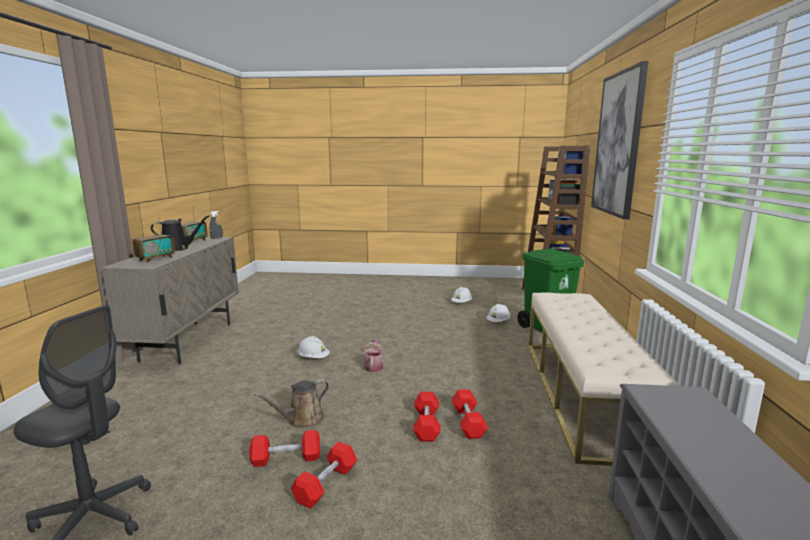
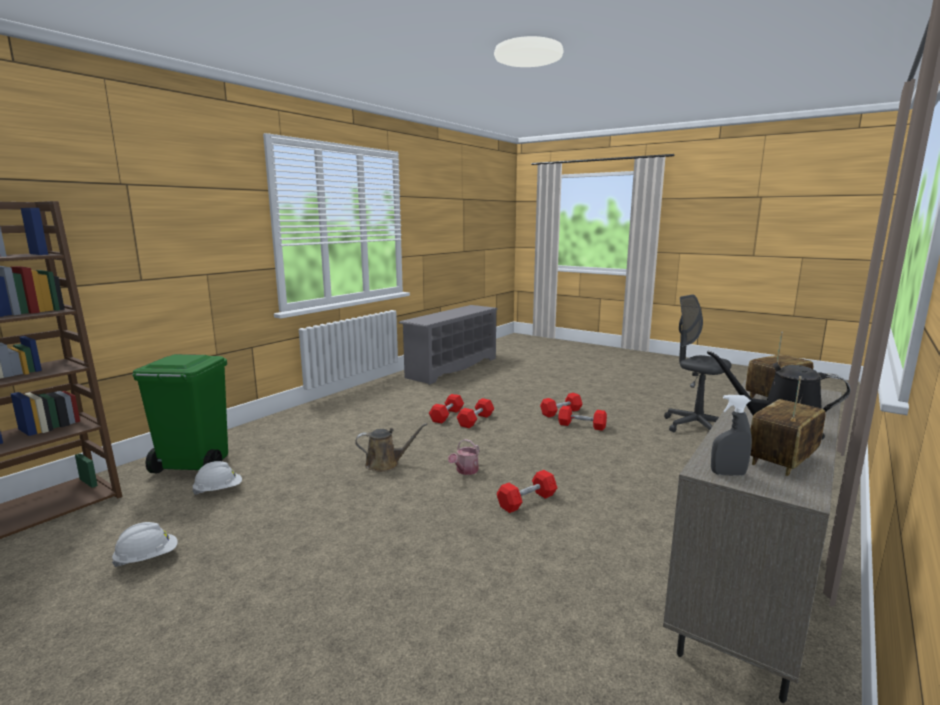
camera: 150 degrees left, 0 degrees up
(302, 420) = (564, 442): brown watering can -> brown watering can (385, 464)
(313, 358) = (527, 501): white hard hat -> red dumbbell
(582, 393) = (341, 411): beige bench -> none
(618, 144) = (158, 203): picture -> none

